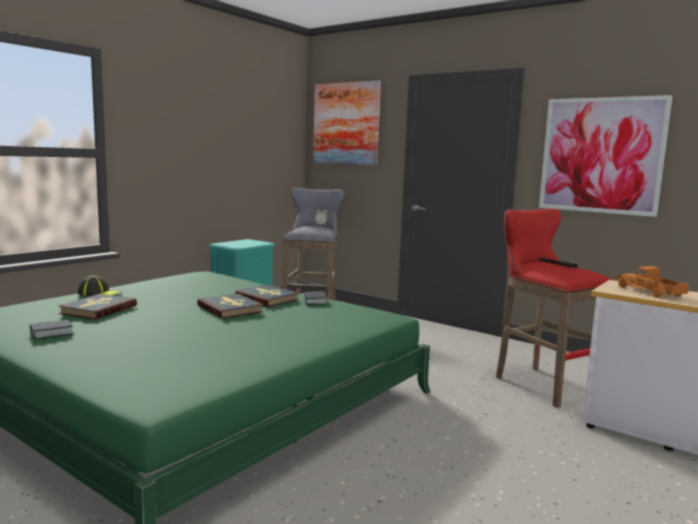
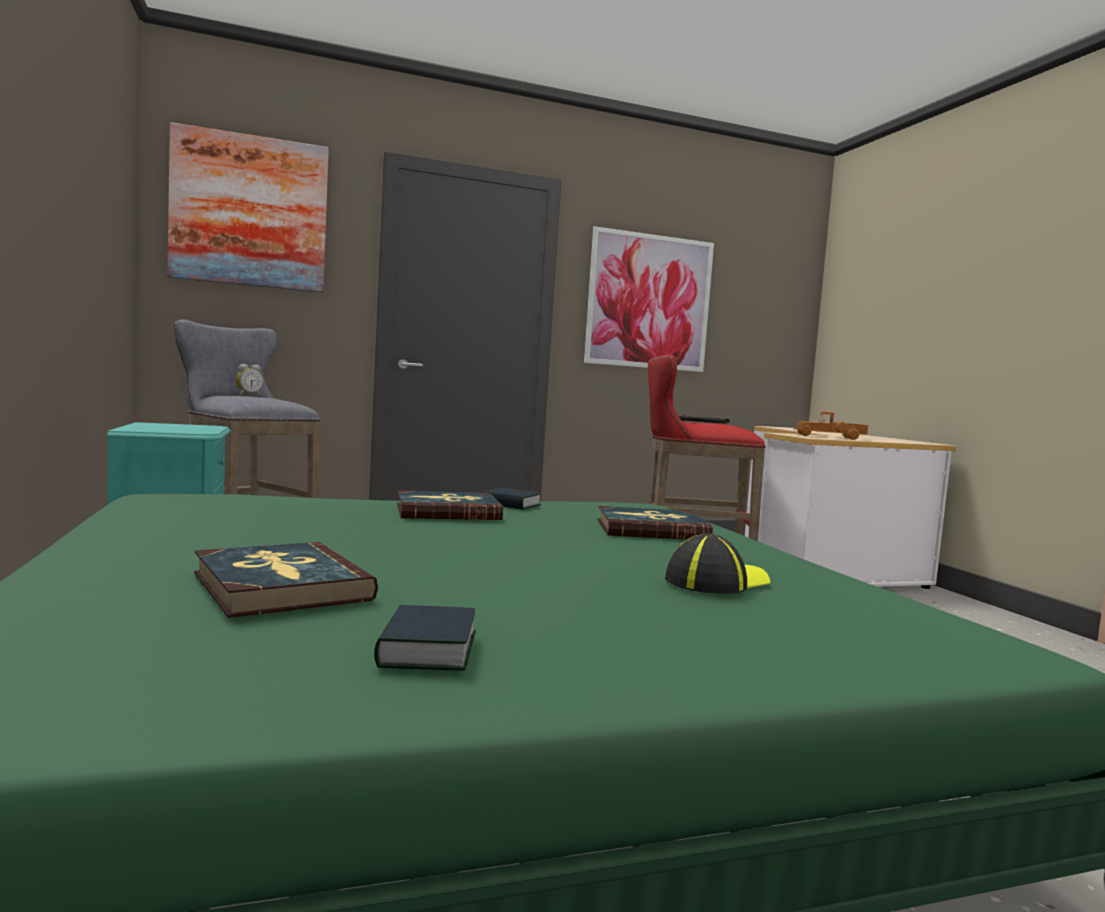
camera: 55 degrees left, 5 degrees down
(99, 294) = (115, 562): cap -> cap (716, 582)
(230, 309) = (485, 531): book -> book (651, 530)

